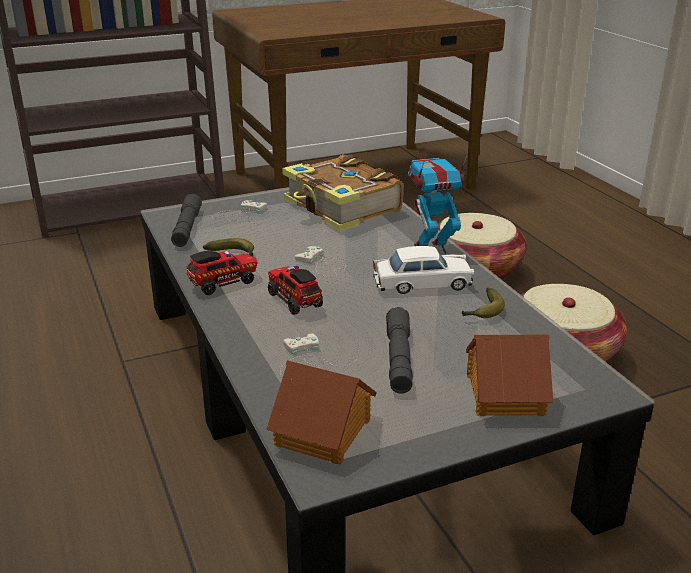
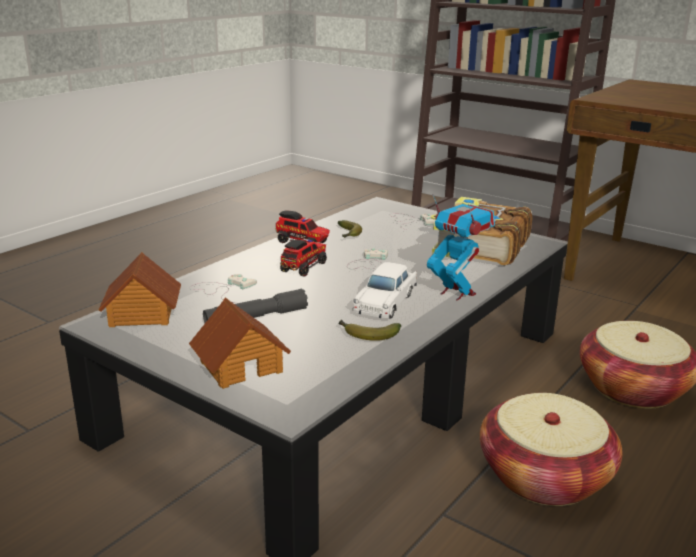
camera: 60 degrees right, 5 degrees down
(187, 228) = (368, 213): grey flashlight -> none
(422, 283) = (386, 302): white toy car -> white toy car turned 60 degrees clockwise

